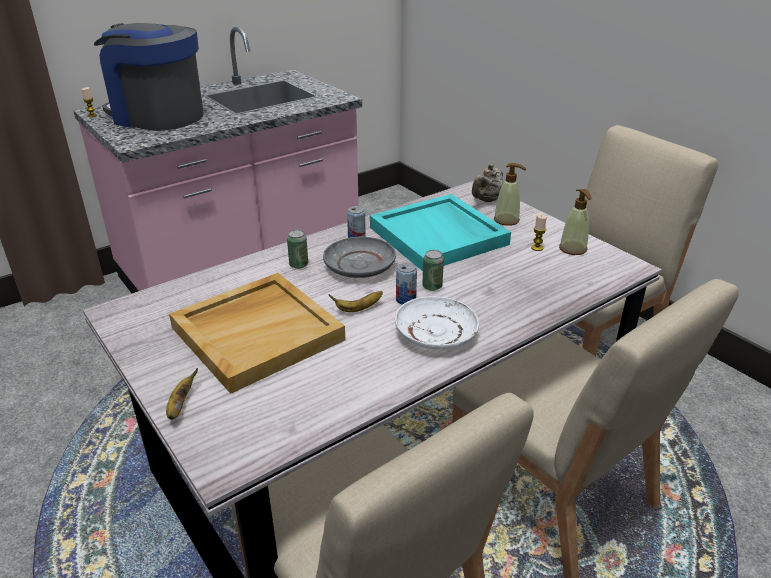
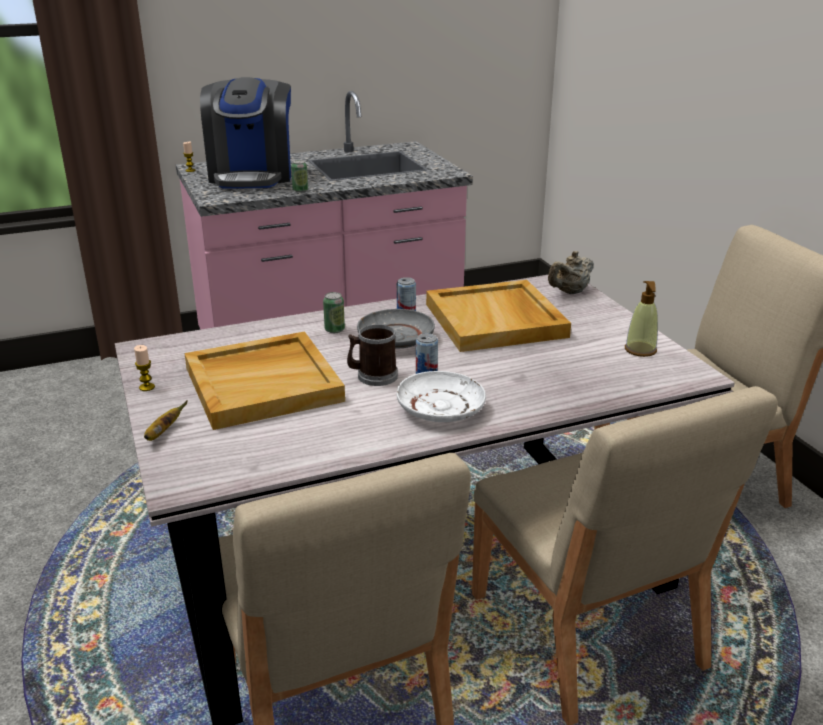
camera: 15 degrees right, 5 degrees down
(157, 116) = (252, 176): coffee machine -> coffee machine turned 135 degrees counterclockwise
(358, 309) = (372, 376): banana -> mug
(432, 286) = (461, 366): can -> can (300, 190)
(439, 236) = (496, 320): turquoise tray -> beige tray
(506, 220) = (581, 314): soap dispenser -> none
(537, 248) = (599, 344): candle -> candle (147, 387)

